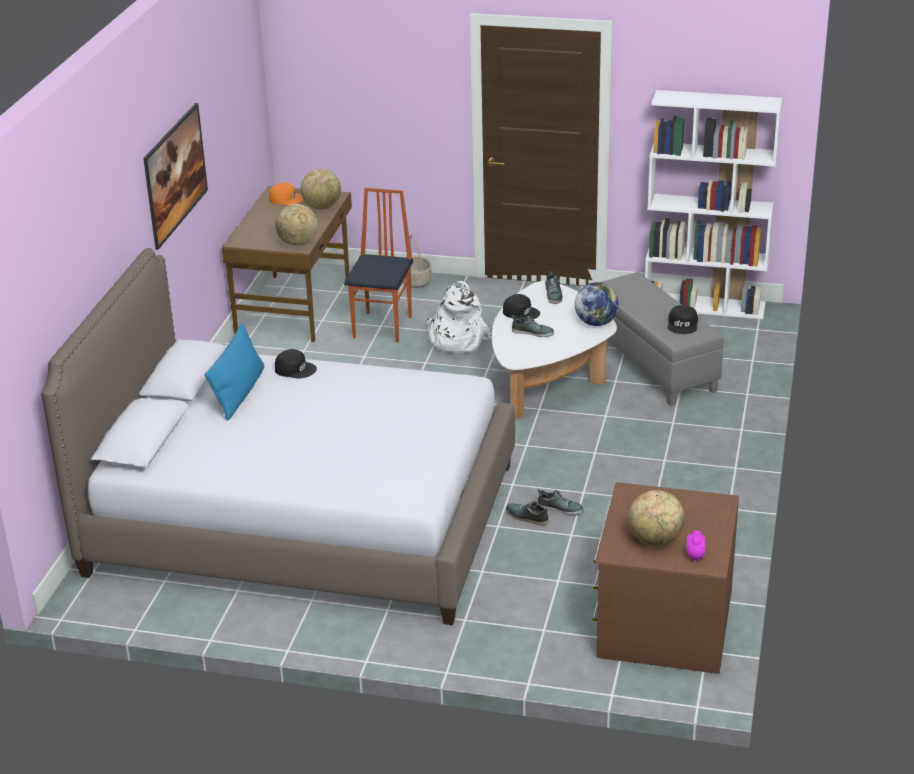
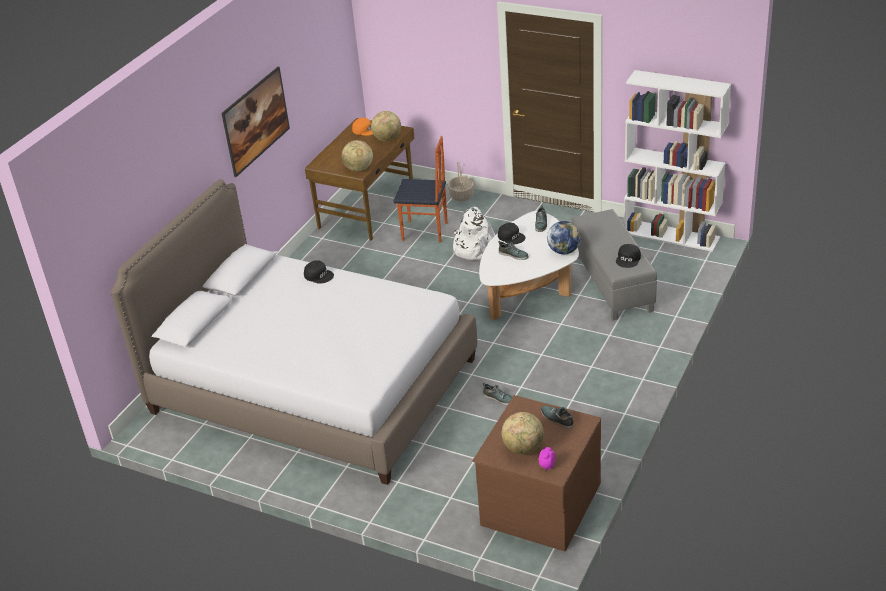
camera: 15 degrees right, 5 degrees up
(239, 393) = (273, 291): blue pillow -> none
(383, 327) = (425, 232): chair -> chair turned 75 degrees clockwise
(526, 517) = (472, 403): shoe -> shoe (556, 419)

